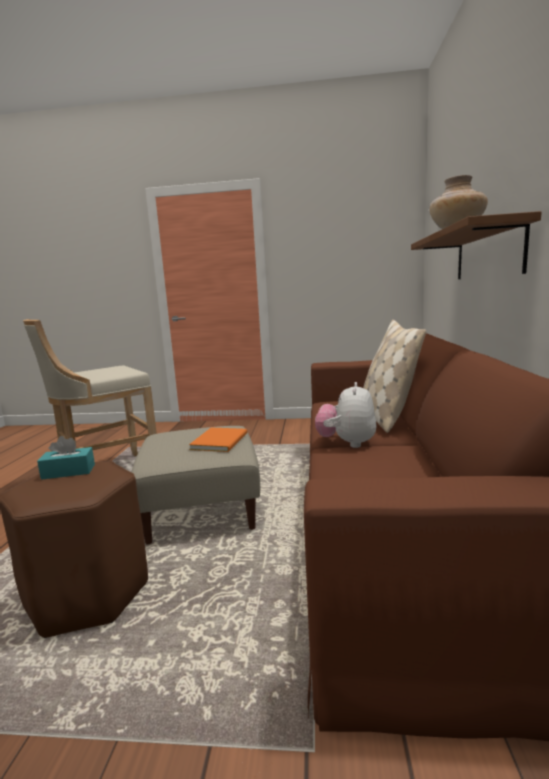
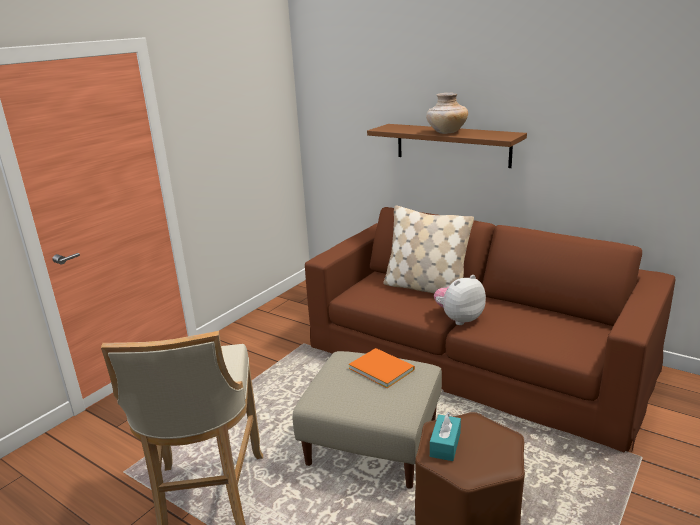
camera: 60 degrees left, 10 degrees up
(347, 443) = (459, 319): plush toy -> plush toy turned 105 degrees clockwise

